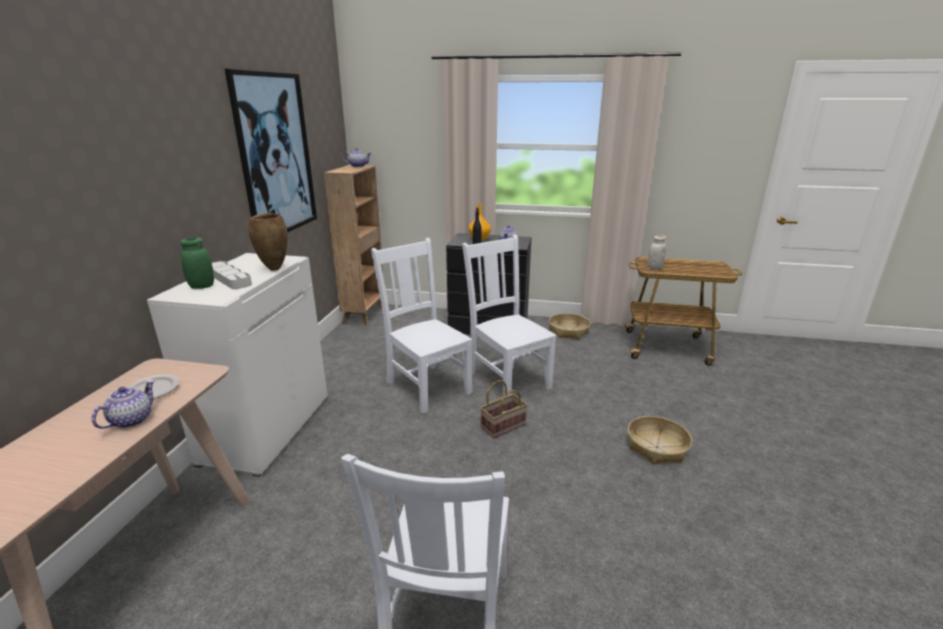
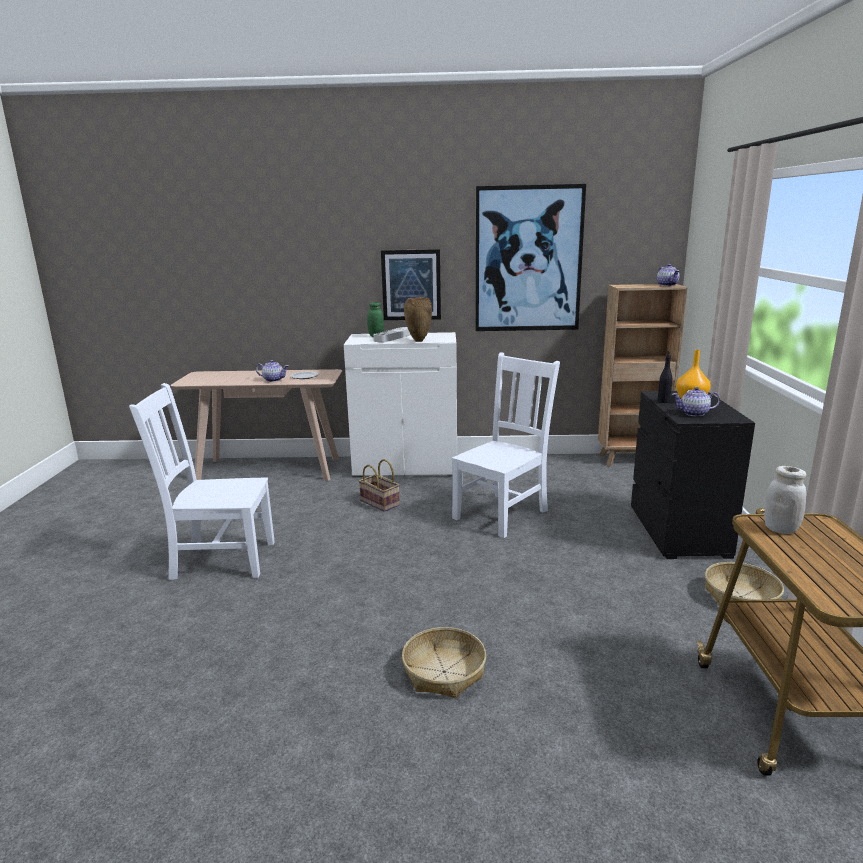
camera: 80 degrees right, 5 degrees down
(192, 206) = (411, 285): none -> picture
(503, 425) = (450, 561): basket -> basket (381, 503)
(507, 379) = (548, 556): white chair -> none

